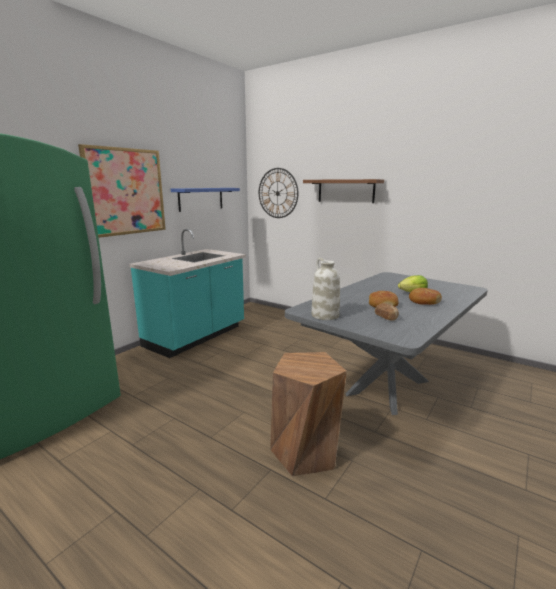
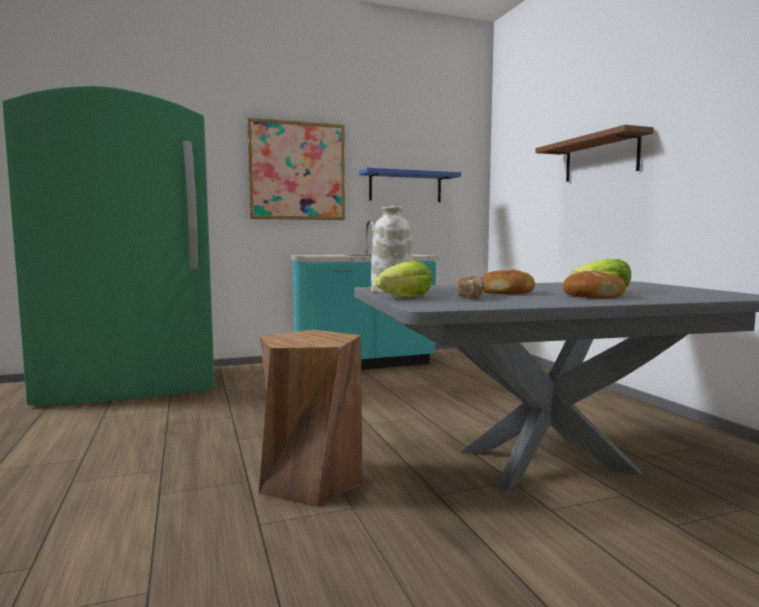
camera: 35 degrees right, 10 degrees down
(277, 193) = (520, 178): wall clock -> none
(359, 326) = (405, 297): none -> lettuce

